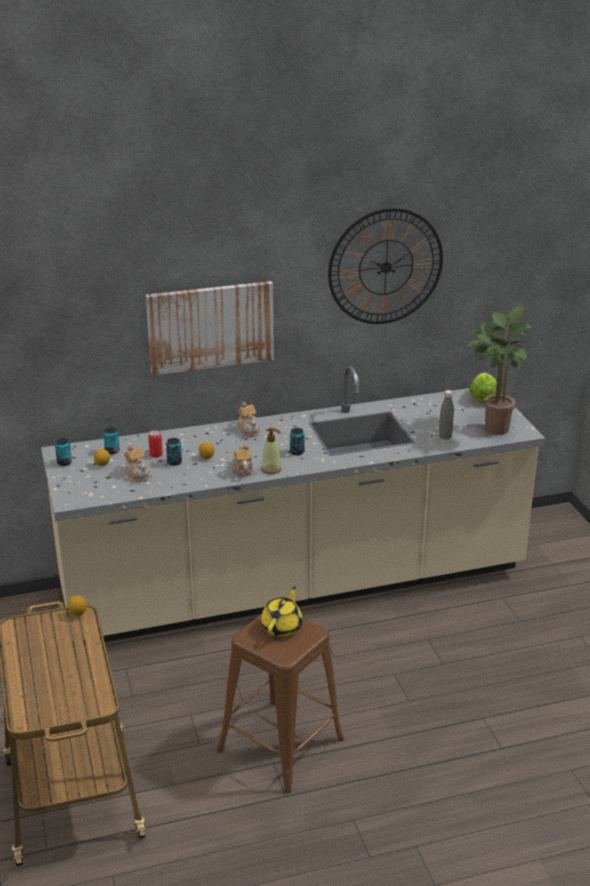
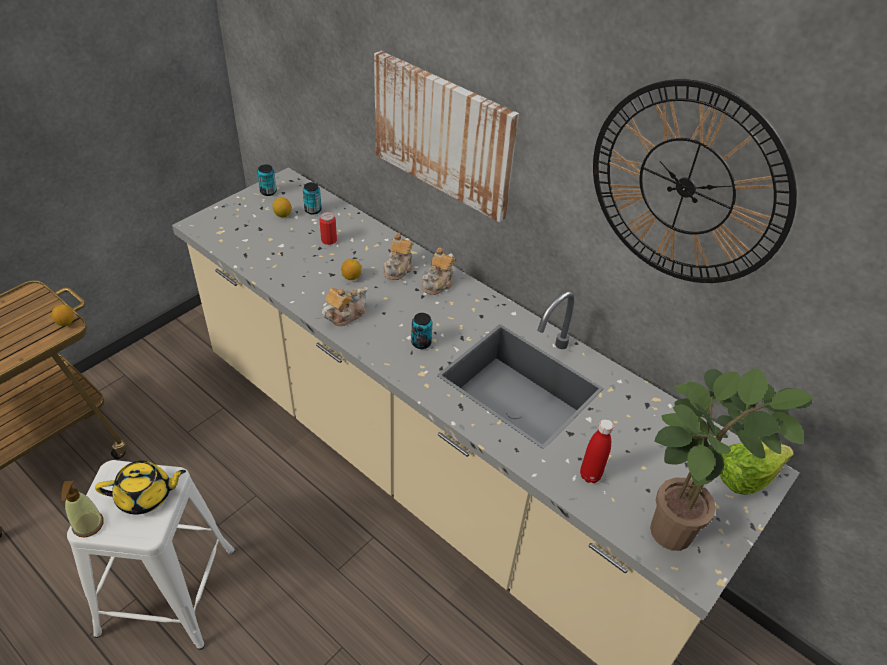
camera: 55 degrees right, 15 degrees up
(137, 474) = (280, 244): teapot -> teapot (399, 268)
(174, 462) = (322, 259): can -> none
(271, 469) = (363, 338): soap dispenser -> soap dispenser (88, 525)
(281, 744) = (168, 590): brown stool -> white stool
(445, 436) = (590, 475): grey bottle -> red bottle

